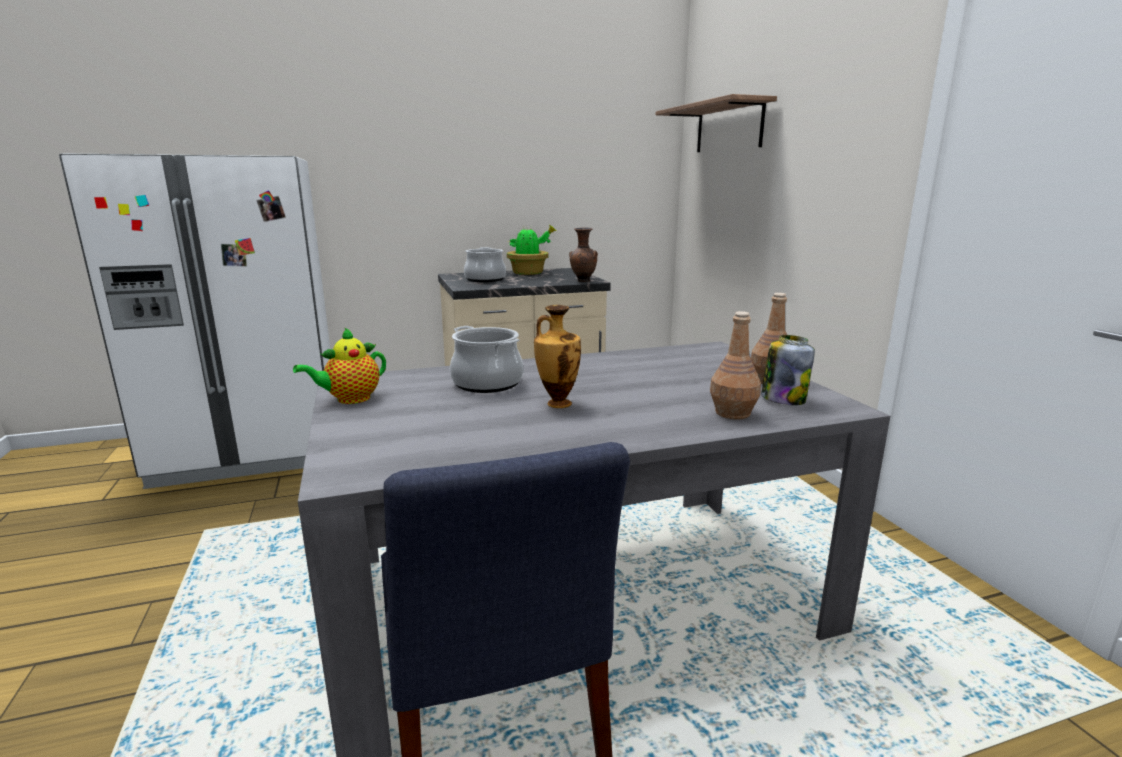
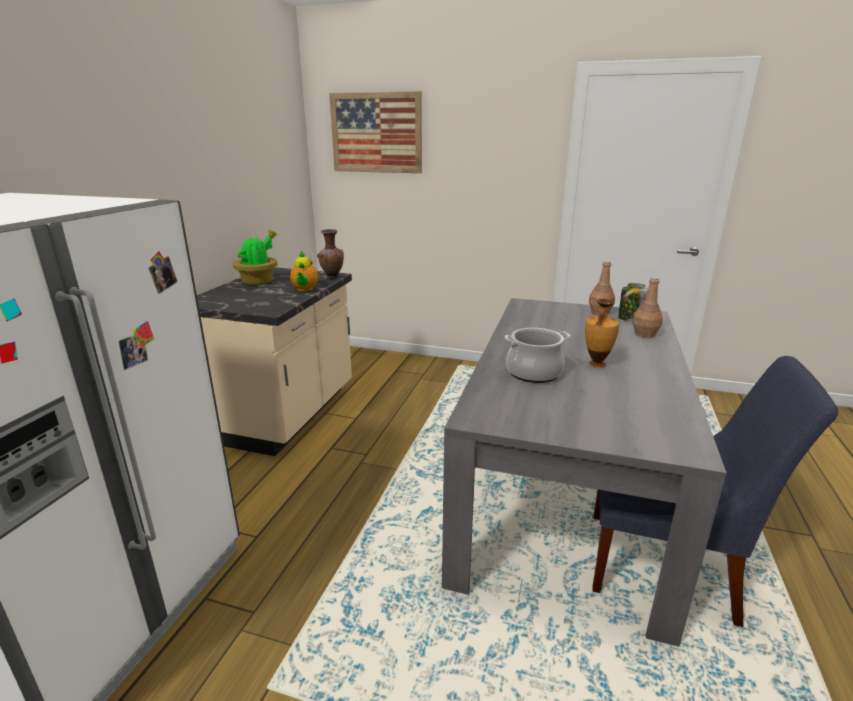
camera: 55 degrees left, 5 degrees up
(350, 399) = (526, 424): teapot -> teapot (304, 289)
(485, 279) = (252, 298): cooking pot -> none
(729, 127) = (376, 133): shelf -> picture

